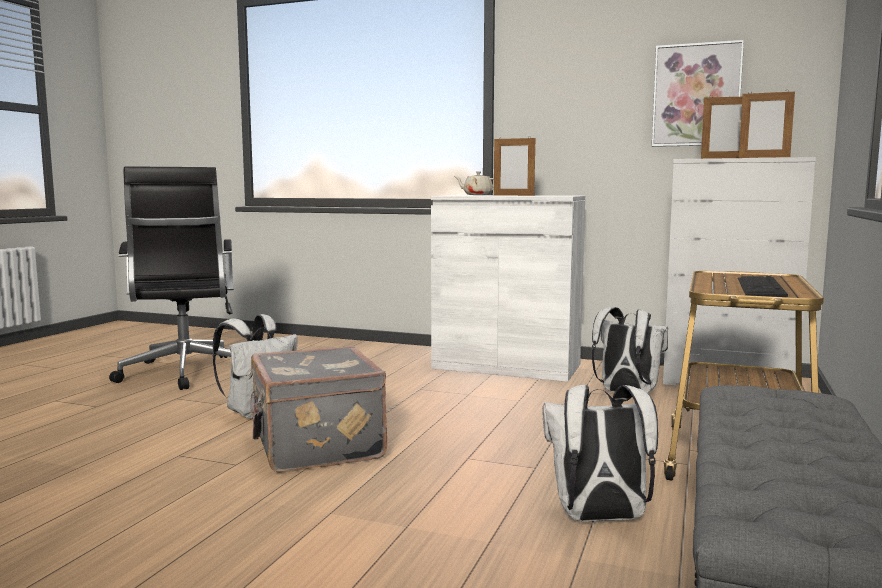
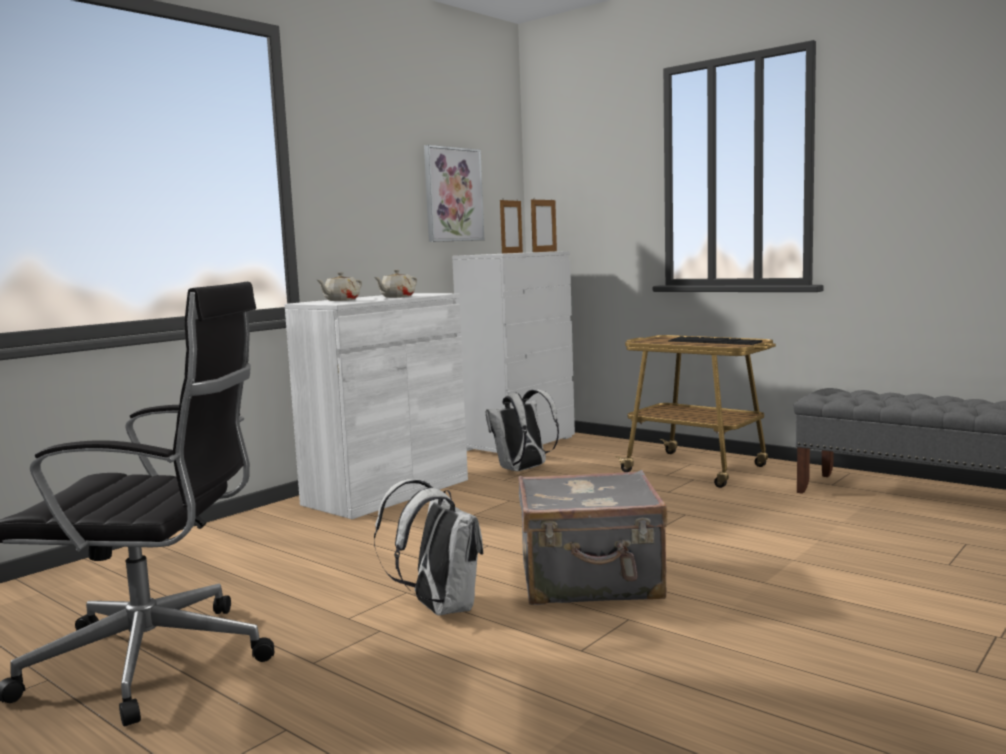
camera: 70 degrees left, 0 degrees up
(513, 195) = (397, 297): picture frame -> beige teapot
(599, 518) = (783, 510): white backpack -> none

